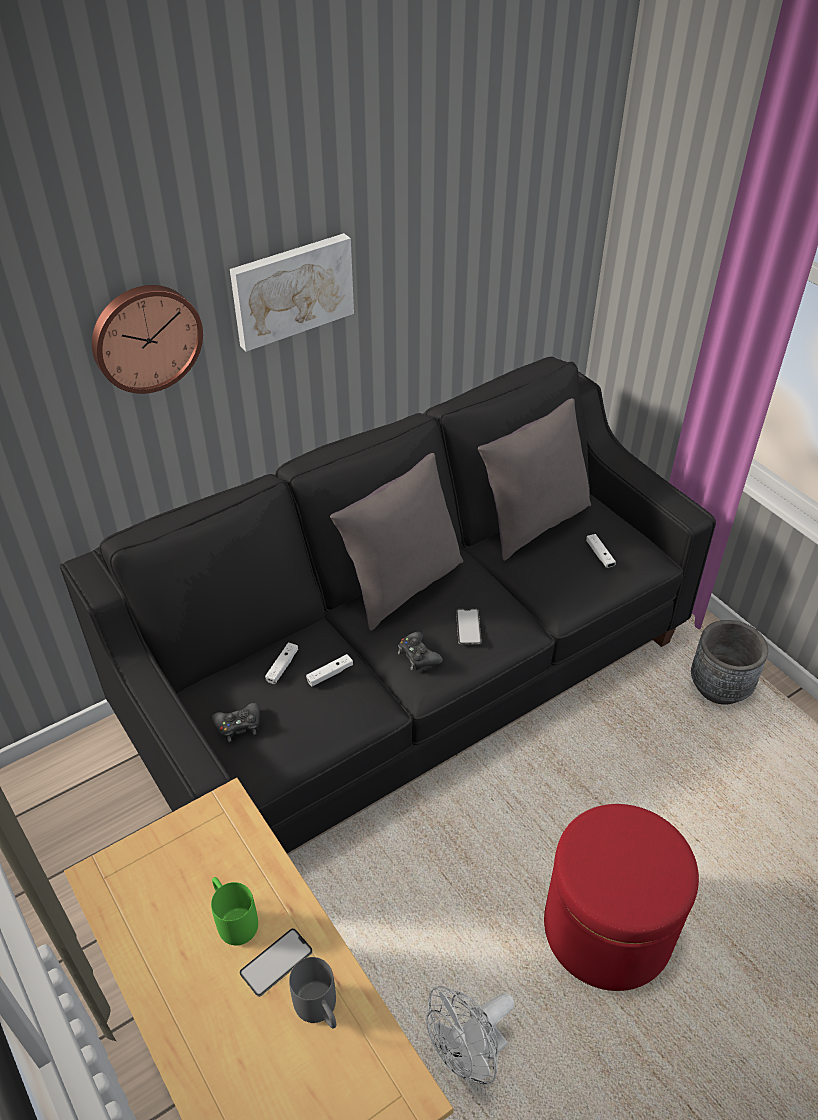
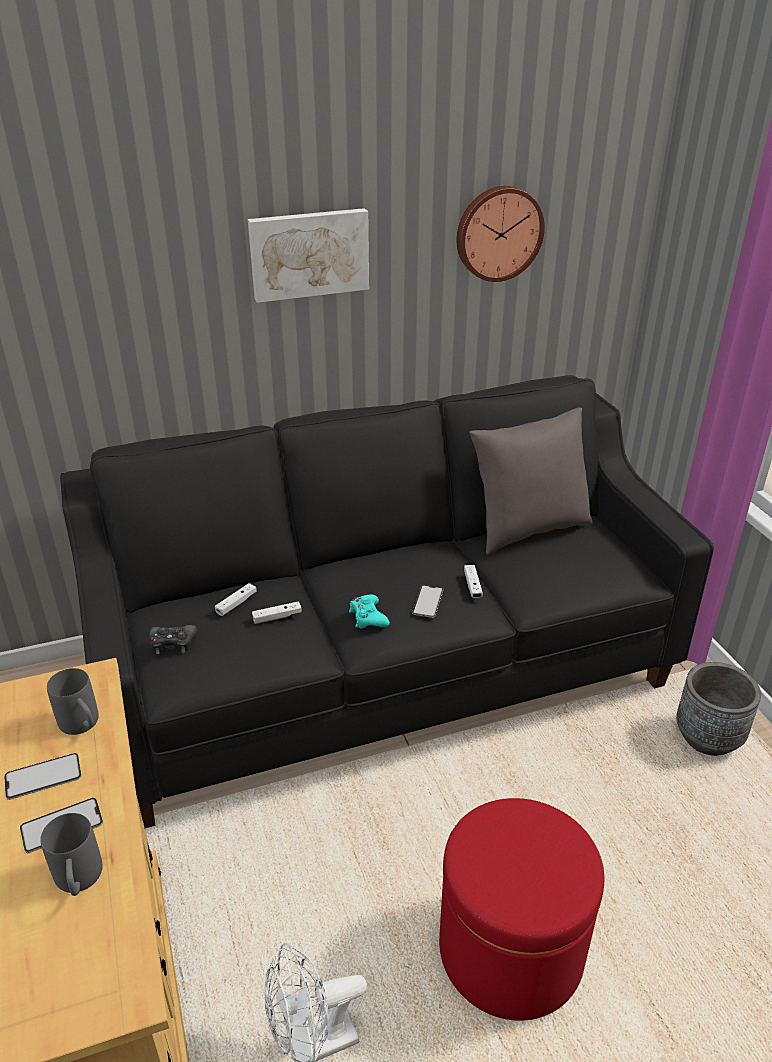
camera: 15 degrees right, 10 degrees down
(145, 337) = (161, 268): wall clock -> wall clock (498, 233)
(233, 919) = (43, 776): green mug -> phone
(243, 858) = (83, 726): none -> grey mug
(401, 586) = (378, 559): grey pillow -> none
(418, 656) = (368, 617): black game controller -> turquoise game controller
(599, 555) = (585, 564): white game controller -> white game controller (472, 586)

